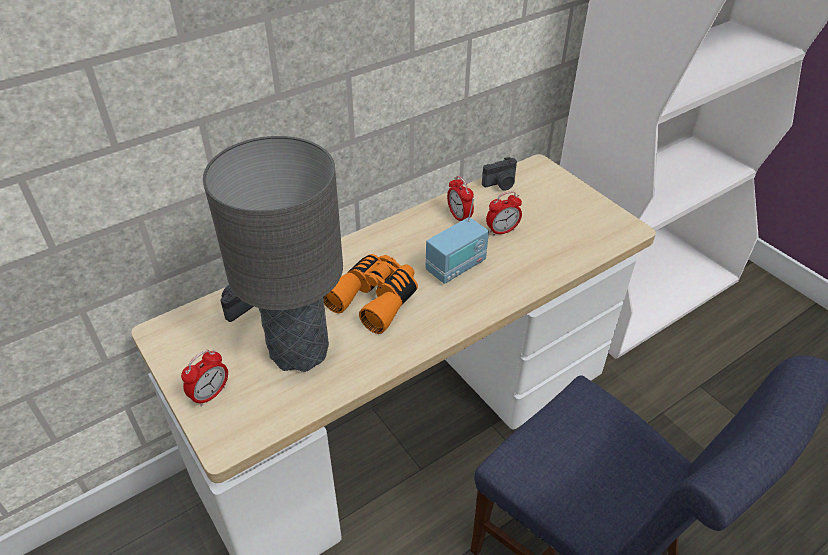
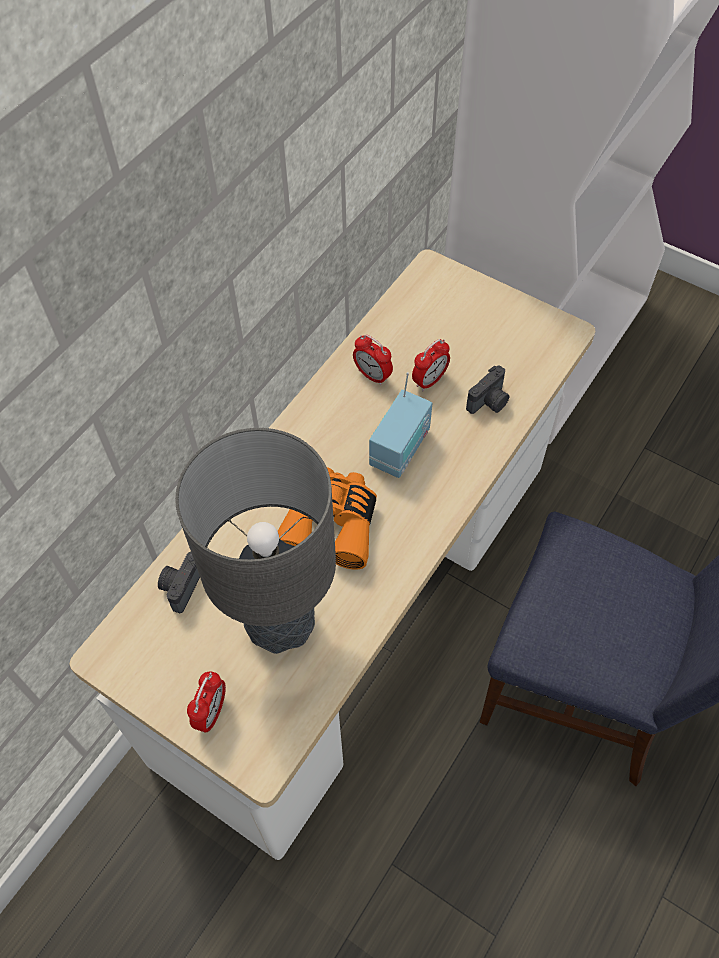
camera: 20 degrees left, 15 degrees up
(500, 184) = (399, 311): camera -> camera (489, 402)

